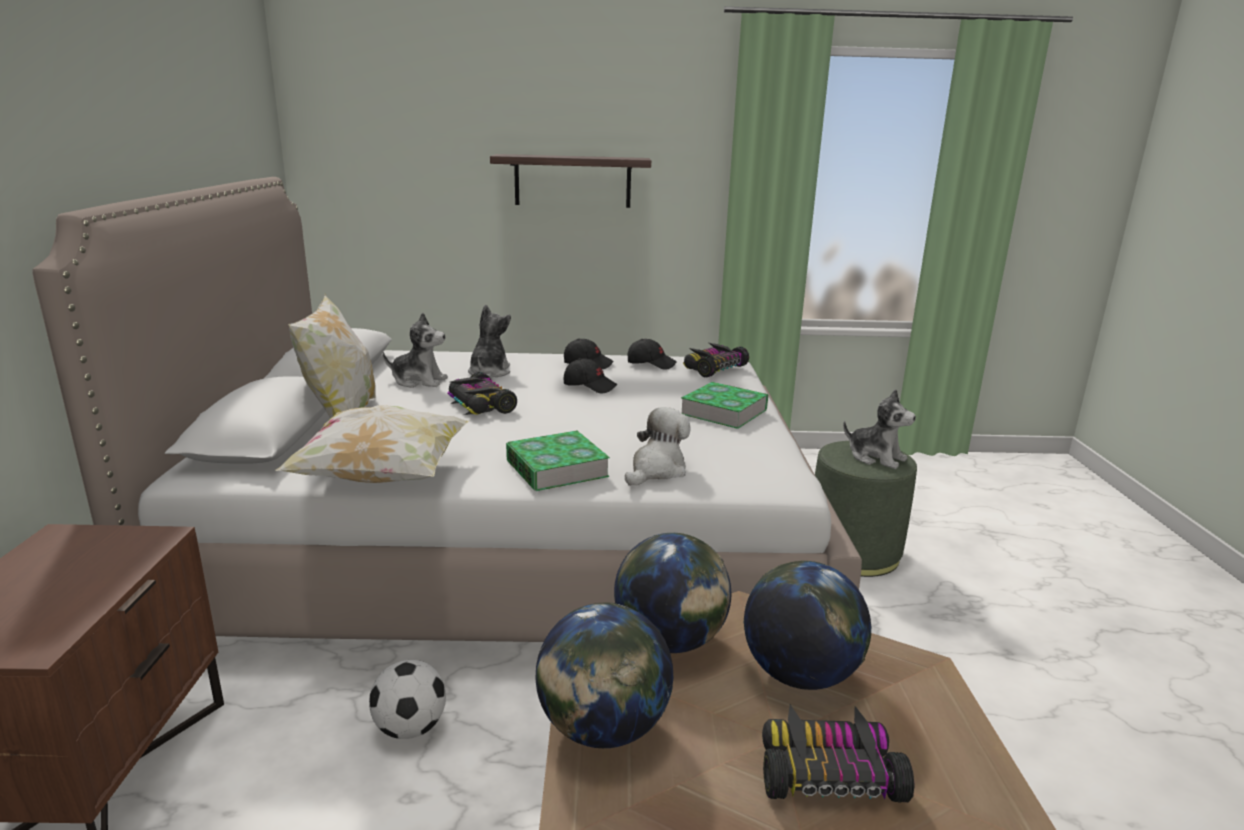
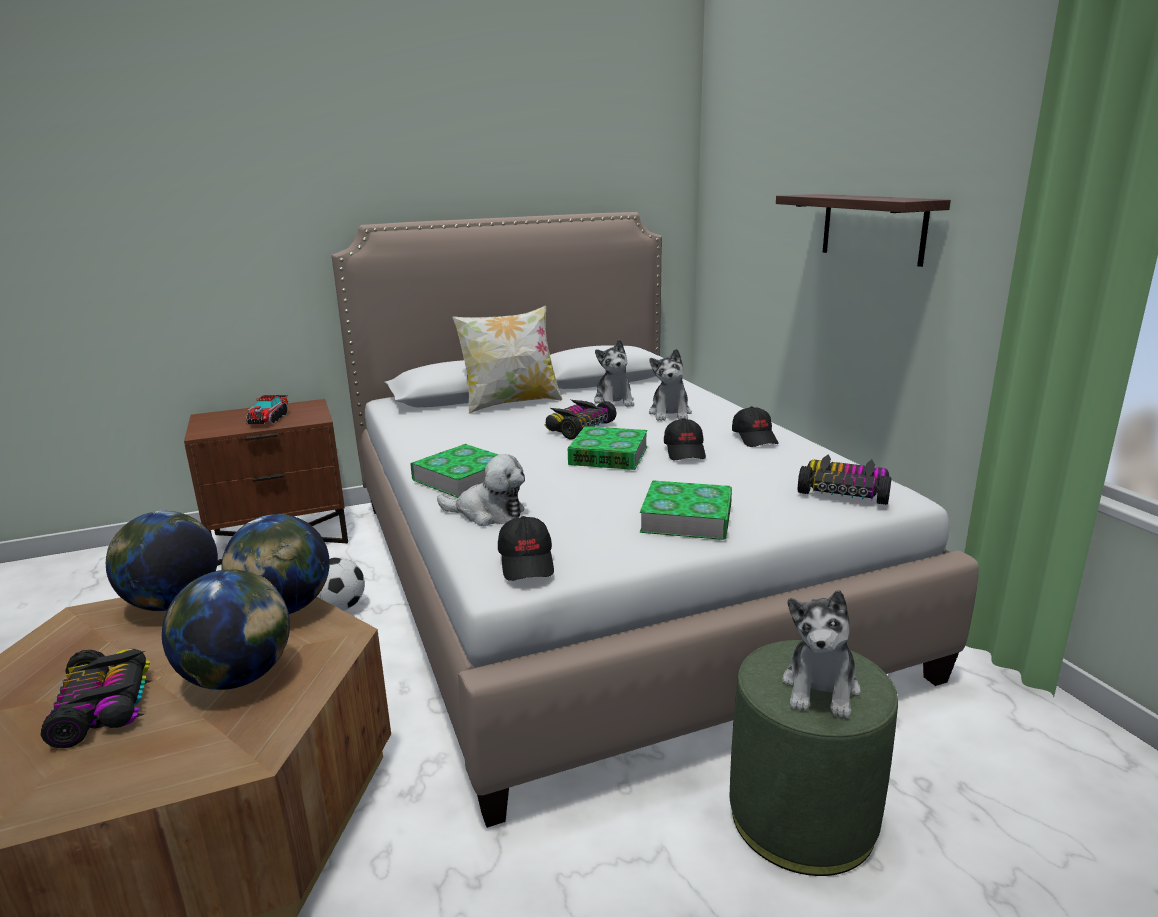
camera: 70 degrees right, 0 degrees up
(79, 577) = (269, 419): none -> toy truck
(383, 477) = (412, 437): pillow -> none
(489, 372) = (670, 413): plush toy -> plush toy turned 105 degrees clockwise
(570, 408) = (608, 455): none -> book
(651, 364) = (806, 462): black cap -> black cap (527, 562)

